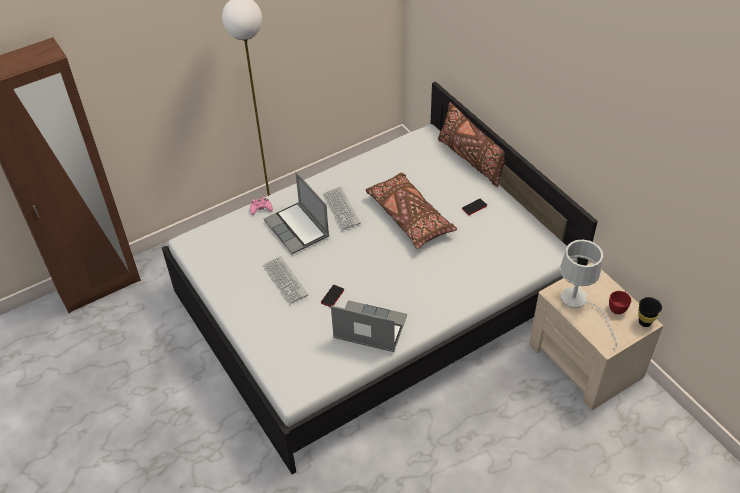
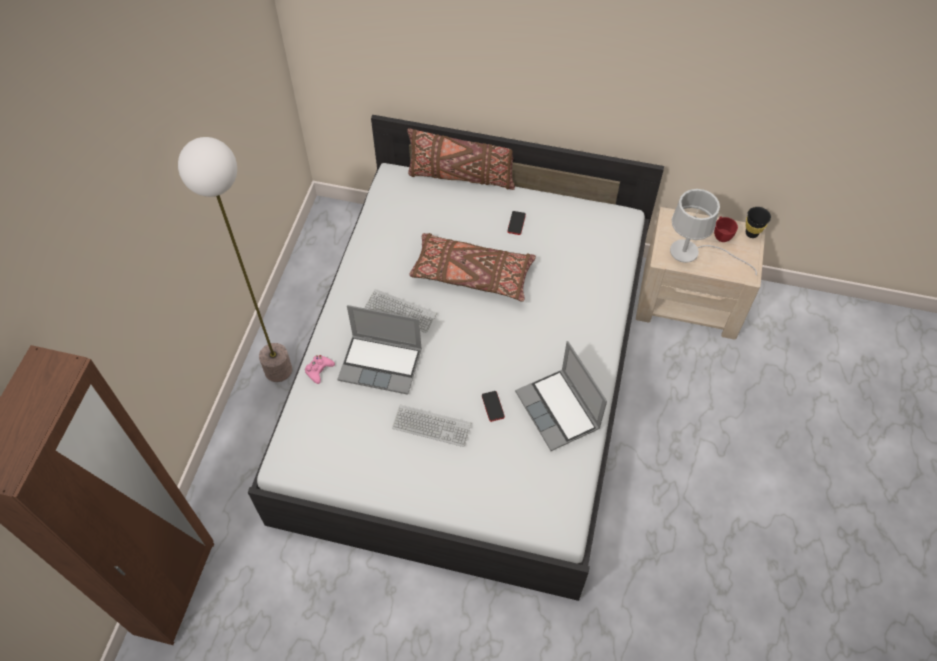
camera: 45 degrees left, 10 degrees up
(369, 328) = (559, 411): laptop -> laptop turned 90 degrees counterclockwise

